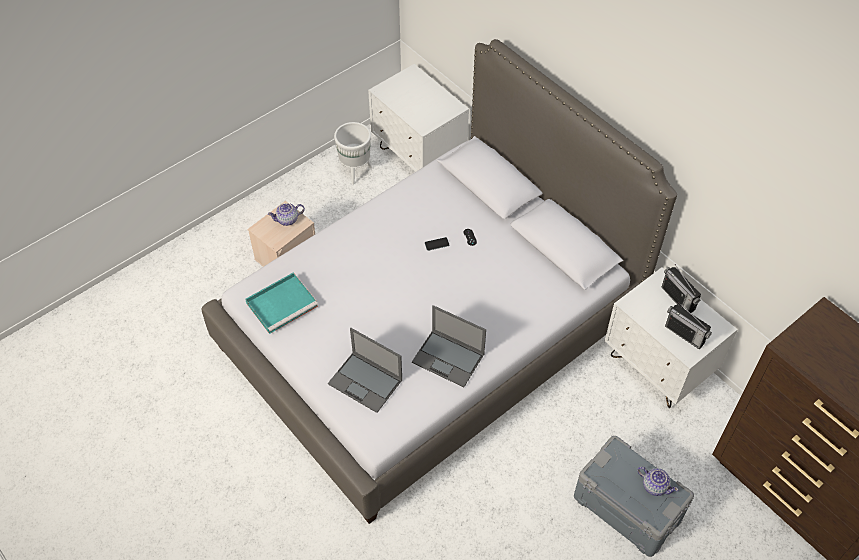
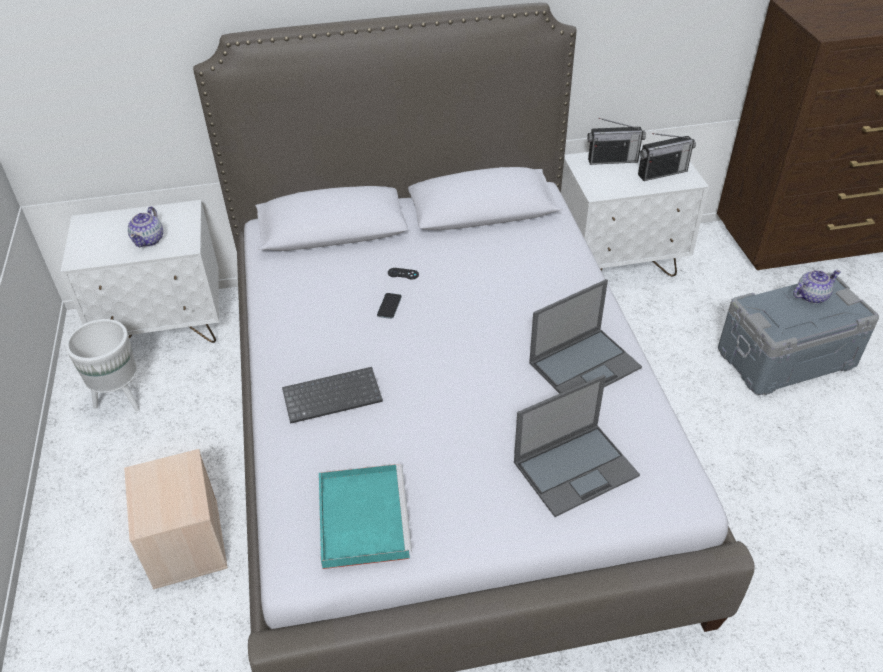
camera: 60 degrees left, 10 degrees down
(288, 220) = (164, 478): teapot -> teapot (149, 240)
(352, 253) = (333, 395): none -> keyboard

